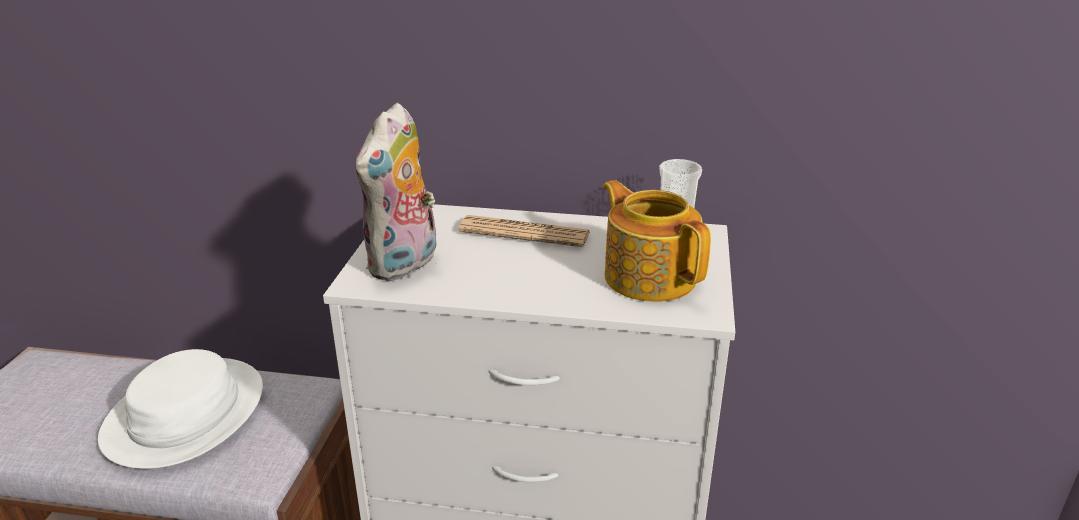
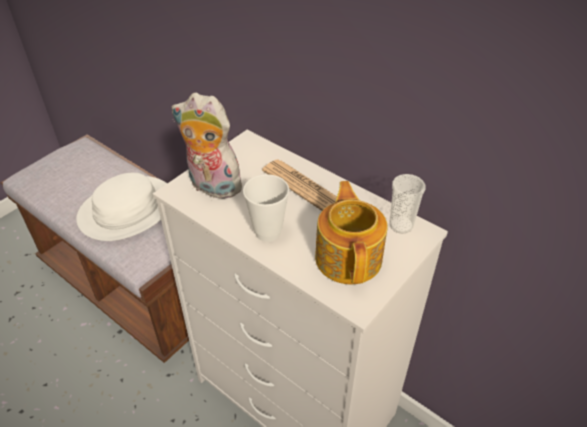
camera: 30 degrees right, 15 degrees up
(405, 265) = (211, 187): plush toy -> plush toy turned 60 degrees clockwise
(528, 284) = (268, 232): none -> cup

